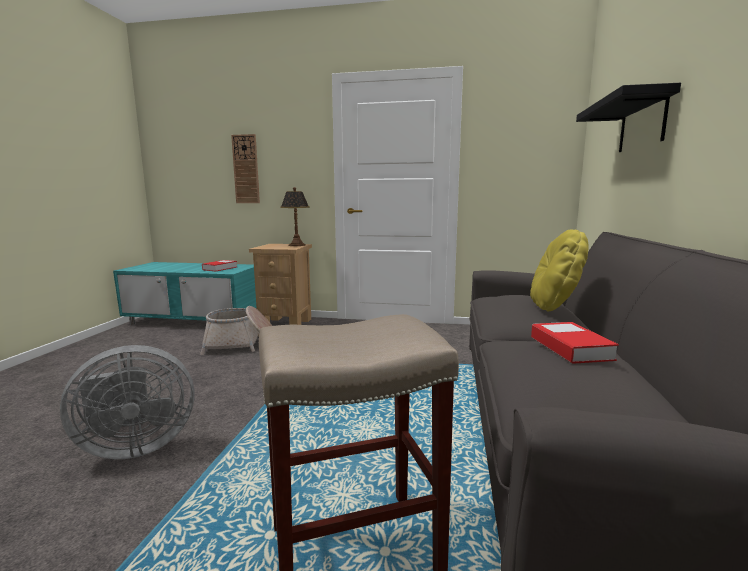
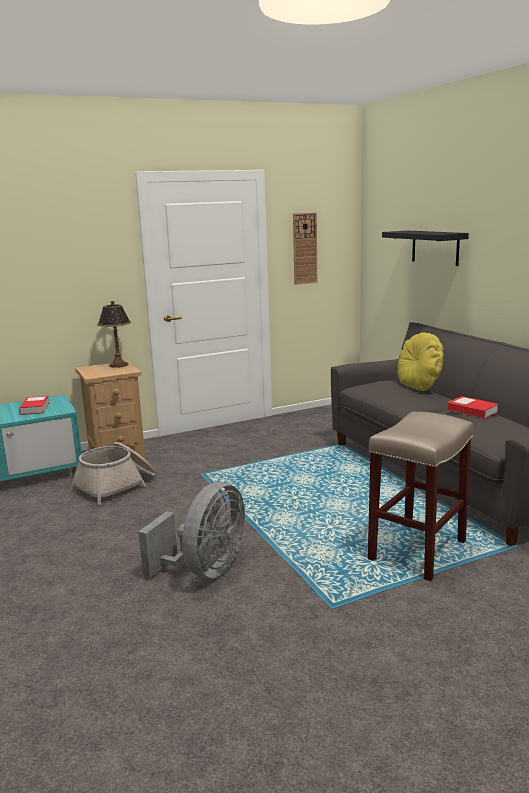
camera: 35 degrees left, 5 degrees up
(246, 169) = (35, 282): wall clock -> wall clock (304, 248)

